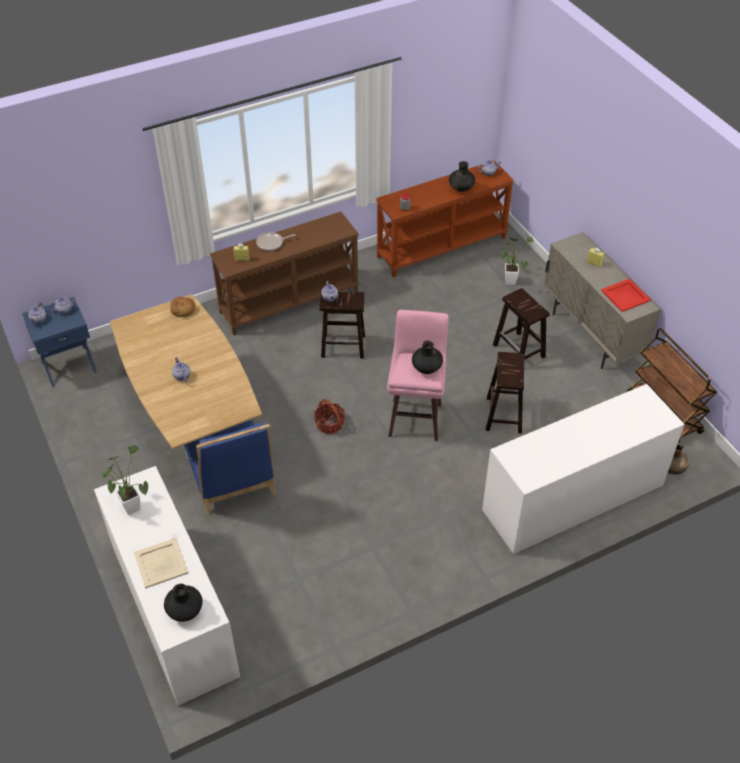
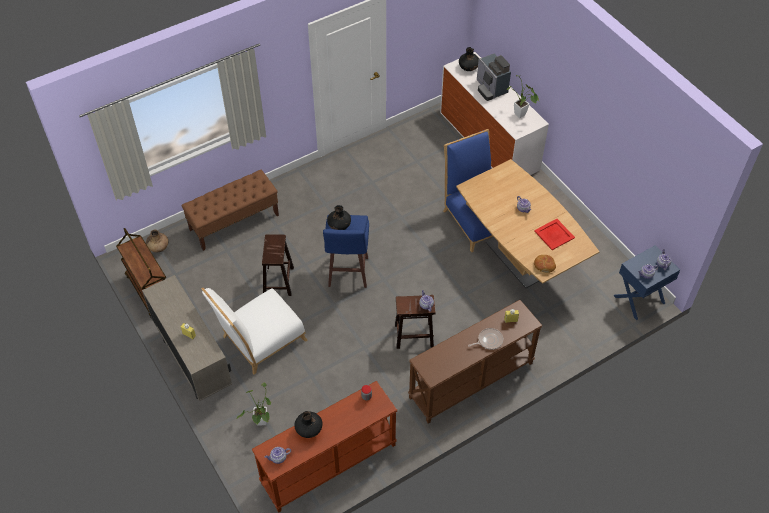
camera: 175 degrees right, 5 degrees up
(160, 563) = (491, 88): beige tray -> coffee machine
(330, 424) = (414, 264): basket -> none
(416, 418) = (347, 273): pink stool -> blue stool
(519, 351) = (260, 341): brown stool -> white chair
(573, 498) = (234, 222): dresser -> brown bench
(625, 295) = (169, 301): red tray -> red tray (554, 234)

